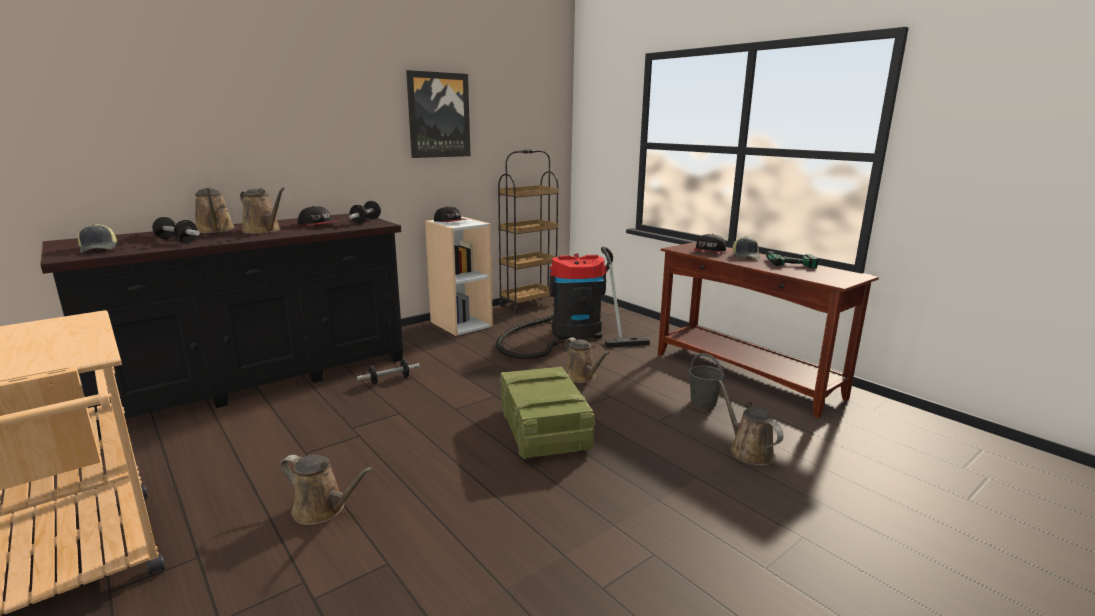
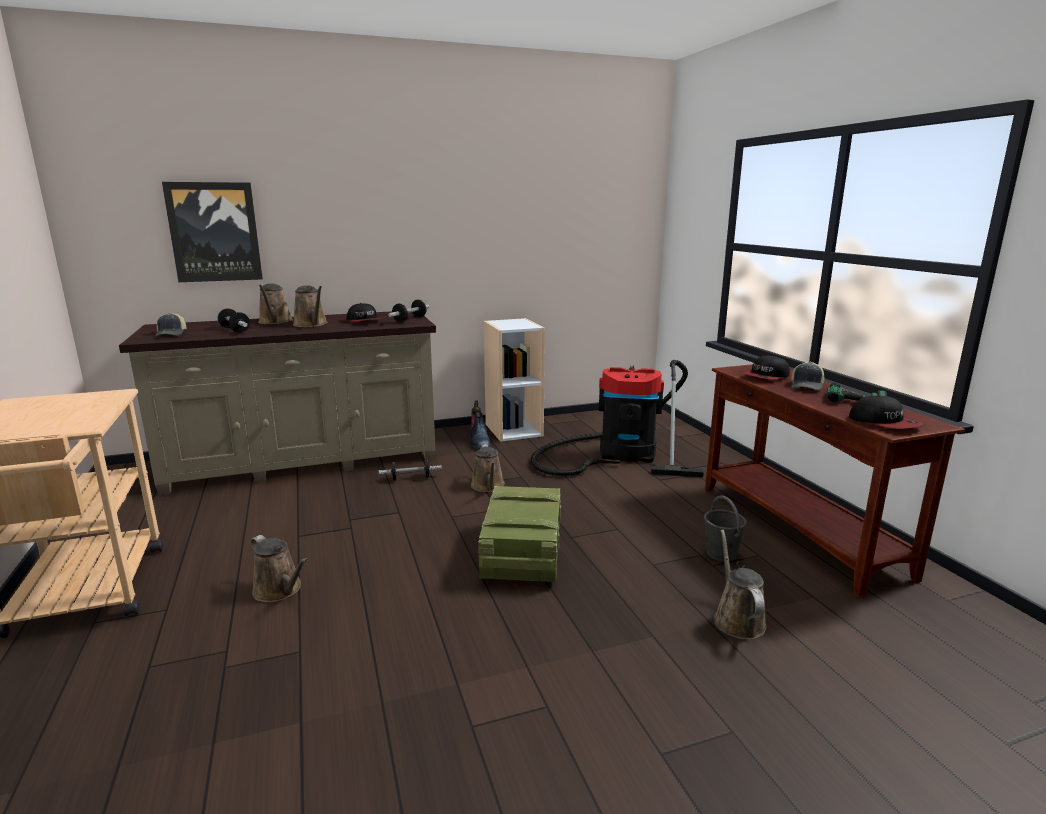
camera: 20 degrees right, 0 degrees up
(261, 377) = (306, 459): black cabinet -> beige cabinet
(434, 338) = (479, 441): none -> boot
(438, 115) = (504, 213): picture -> picture (214, 232)
(451, 222) = (507, 323): cap -> cap (884, 423)
(528, 305) = (596, 417): brown cart -> none
(582, 377) = (600, 503): brown watering can -> brown watering can (488, 486)

